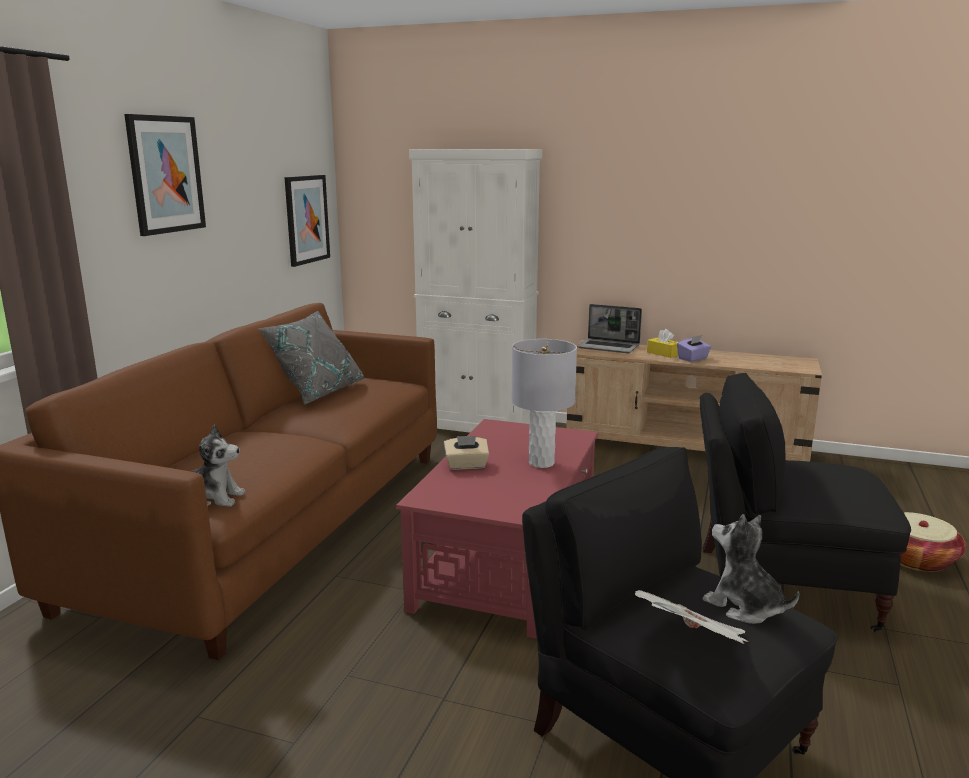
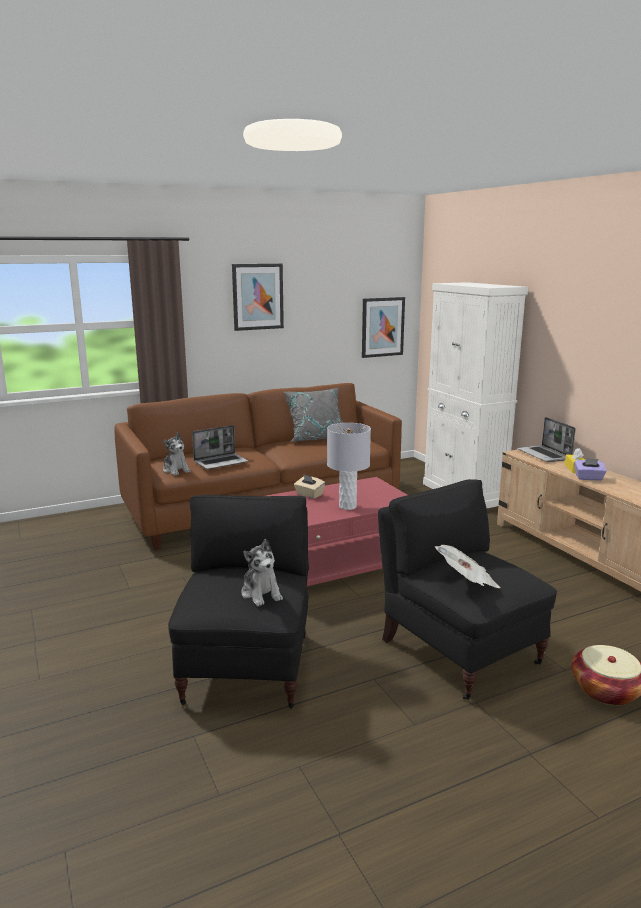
camera: 45 degrees right, 0 degrees up
(262, 462) = (221, 462): none -> laptop
(693, 643) = (204, 591): newspaper -> newspaper (466, 582)
(744, 606) = (261, 593): plush toy -> plush toy turned 150 degrees clockwise

